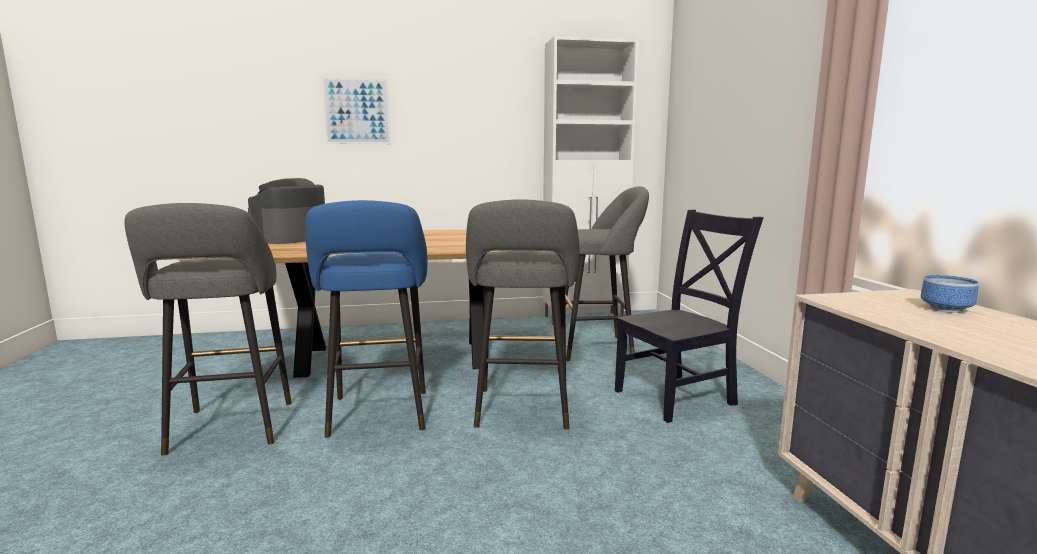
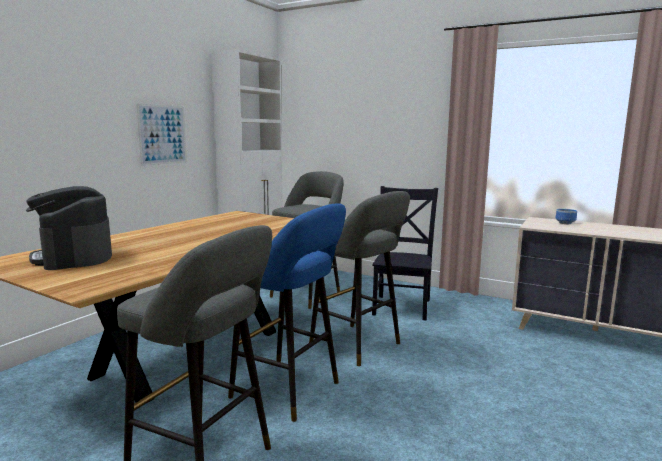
camera: 50 degrees left, 0 degrees up
(357, 111) = (58, 103): picture -> picture (162, 134)

